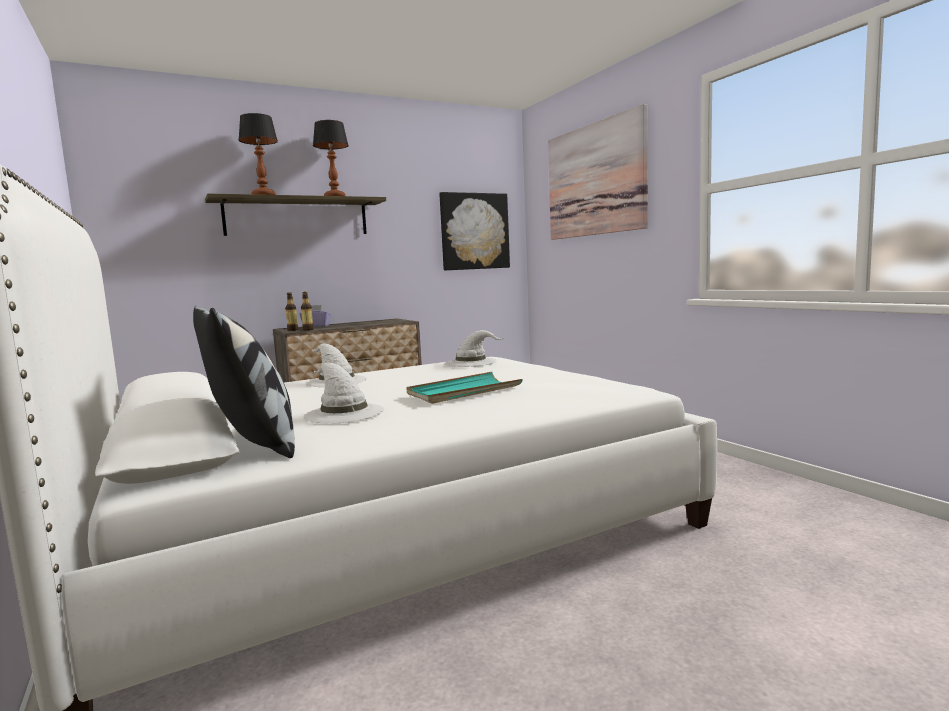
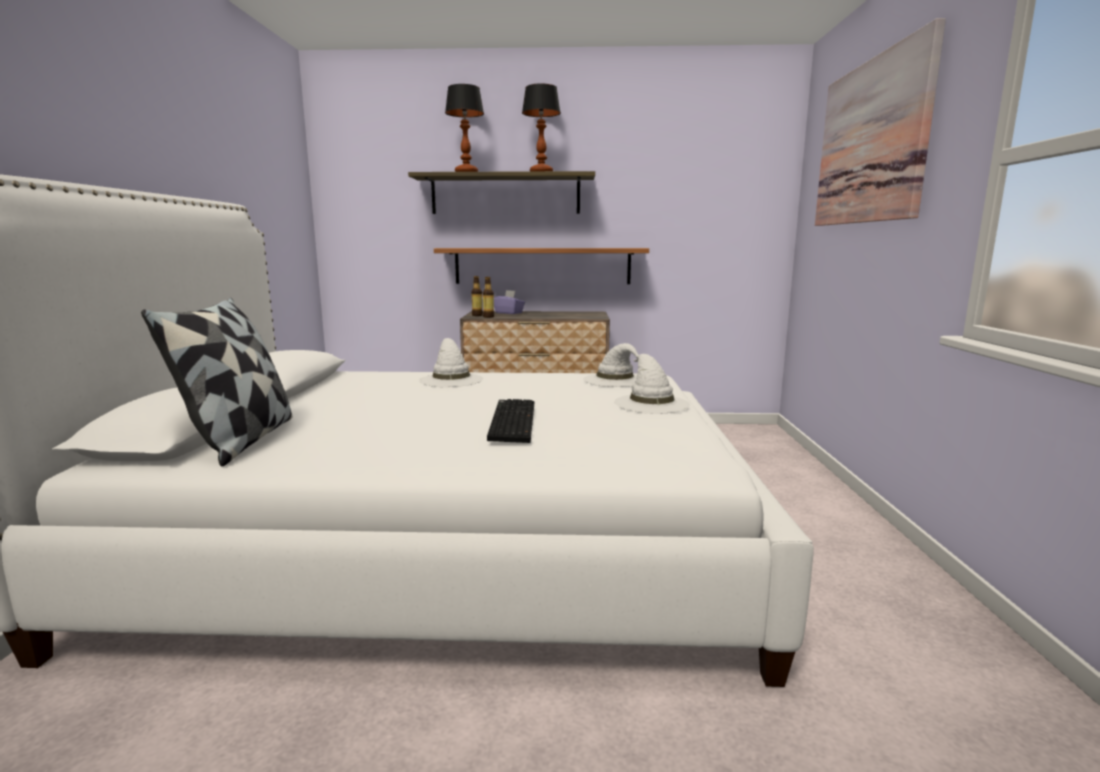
camera: 30 degrees right, 5 degrees up
(337, 281) = (542, 266): none -> shelf
(343, 413) = (367, 422): white hat -> white hat (650, 403)
(463, 392) = (511, 421): turquoise tray -> keyboard
(474, 231) = (720, 211): picture -> none

